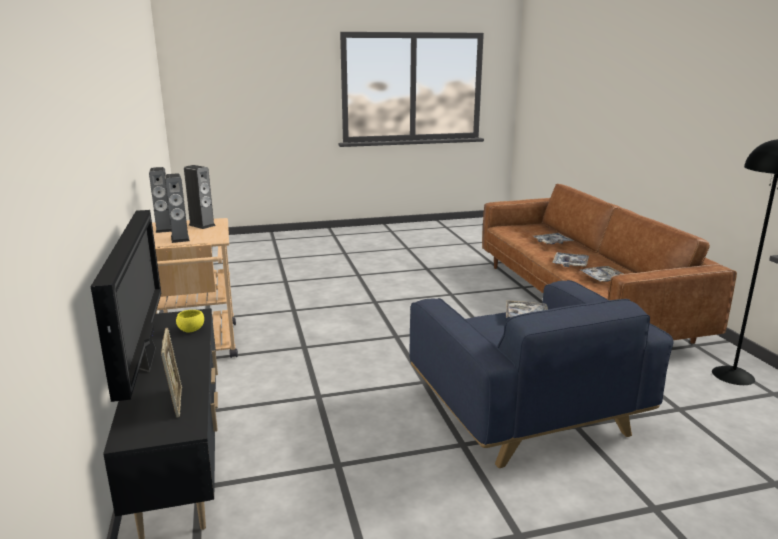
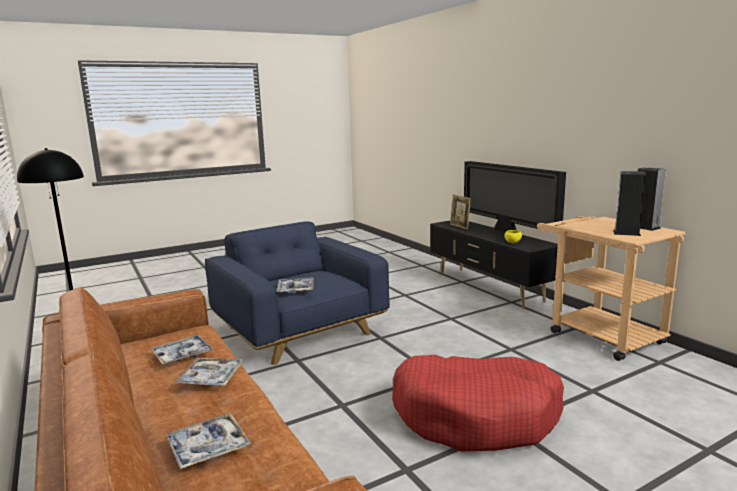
camera: 165 degrees right, 5 degrees down
(180, 238) = (601, 223): speaker -> none
(390, 308) = (476, 416): none -> red dog bed

